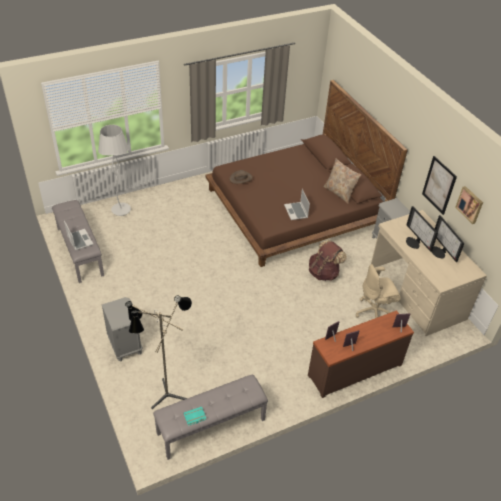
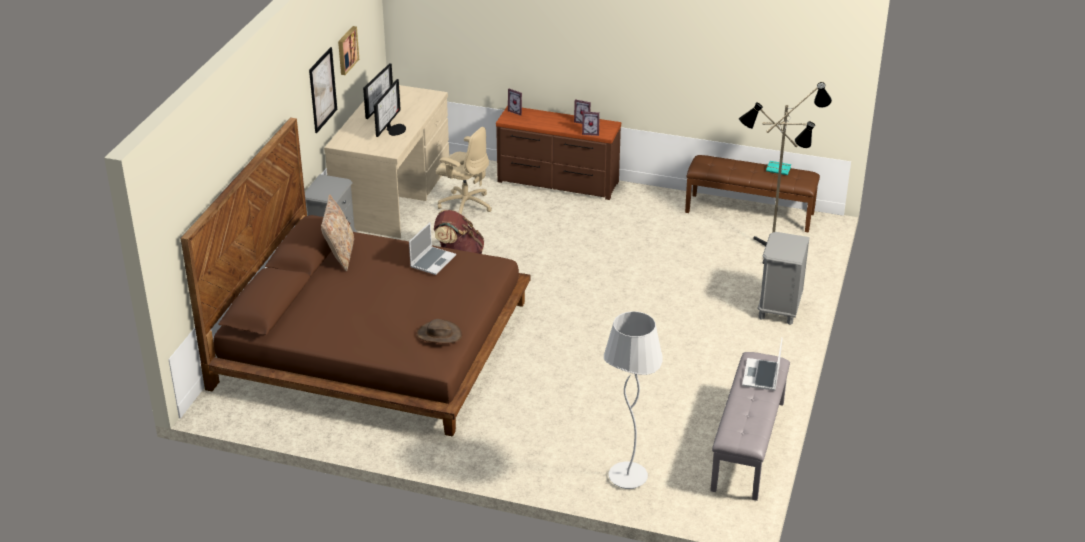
camera: 135 degrees left, 10 degrees down
(211, 427) = (750, 212): grey bench -> brown bench

